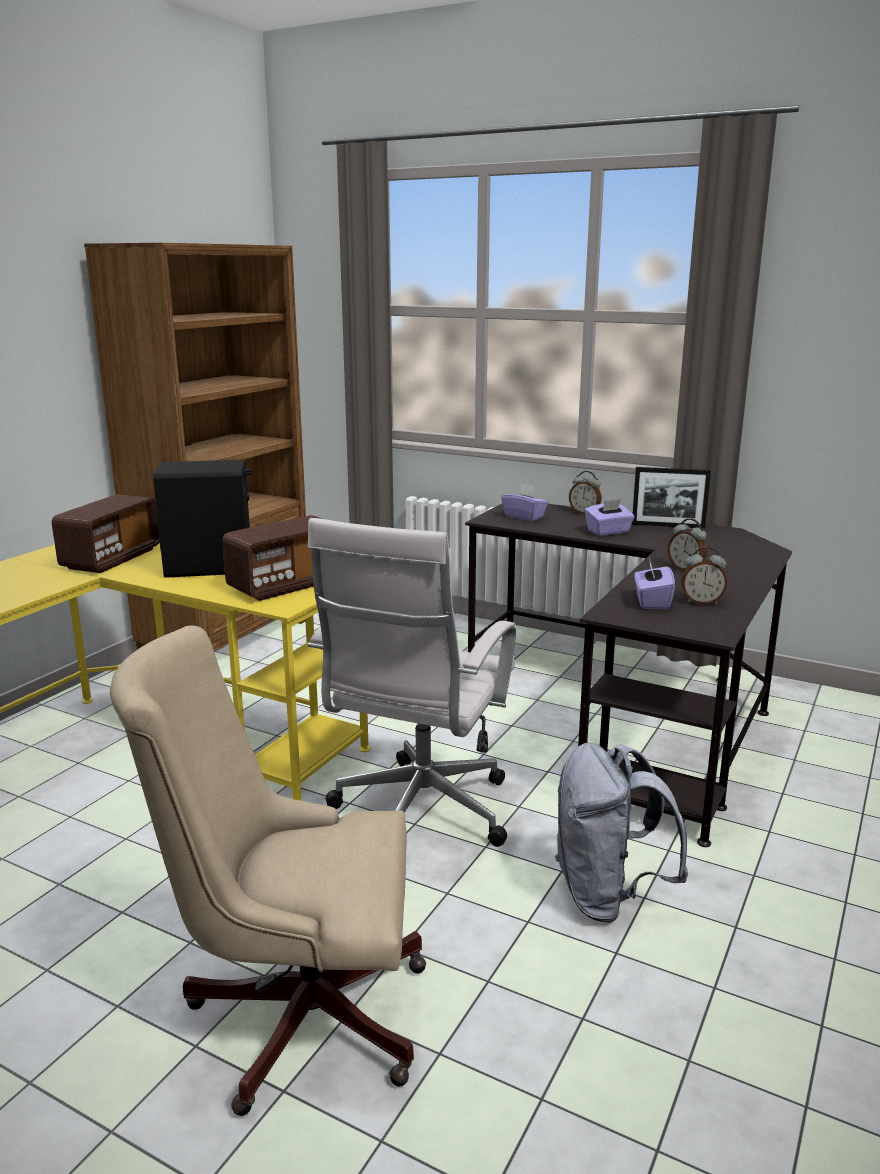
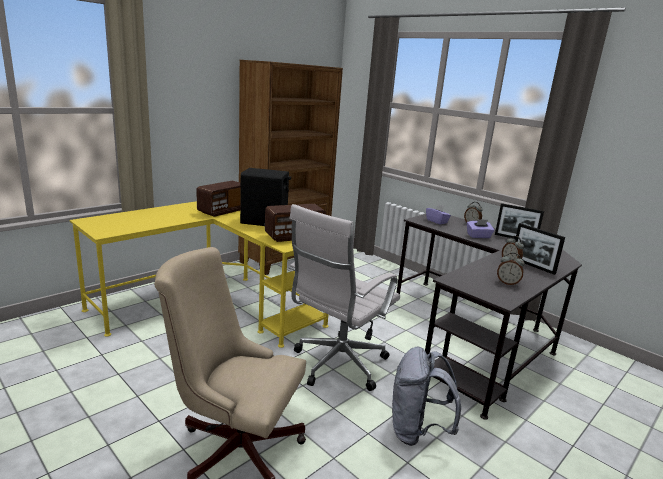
camera: 15 degrees right, 0 degrees up
(652, 602) = (478, 278): purple tissue box -> none
(722, 567) = (532, 266): none -> picture frame

